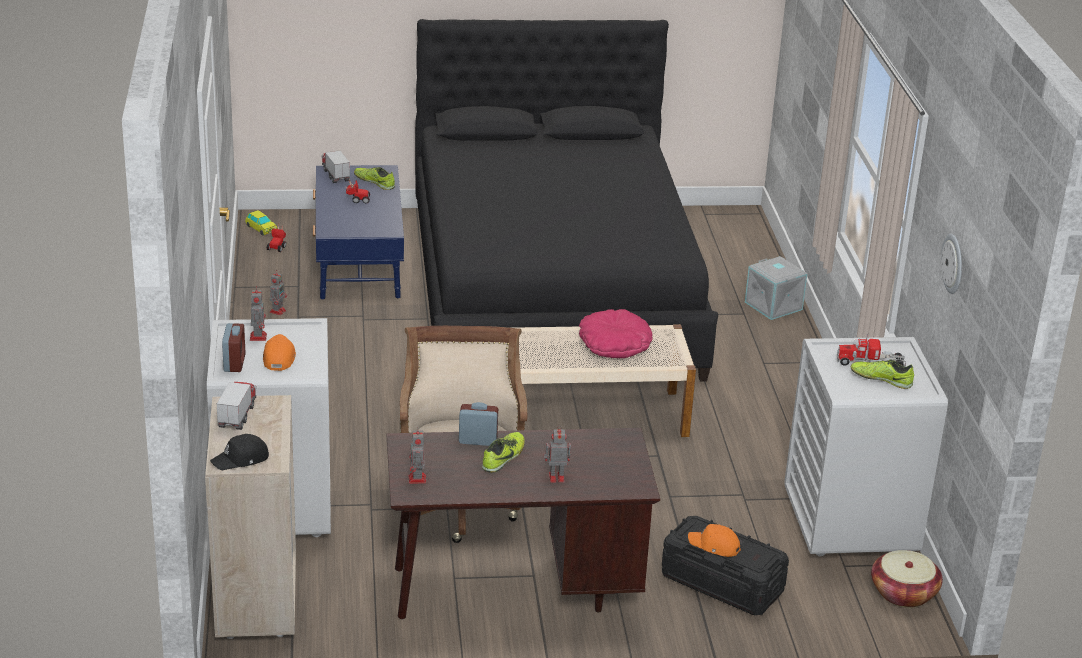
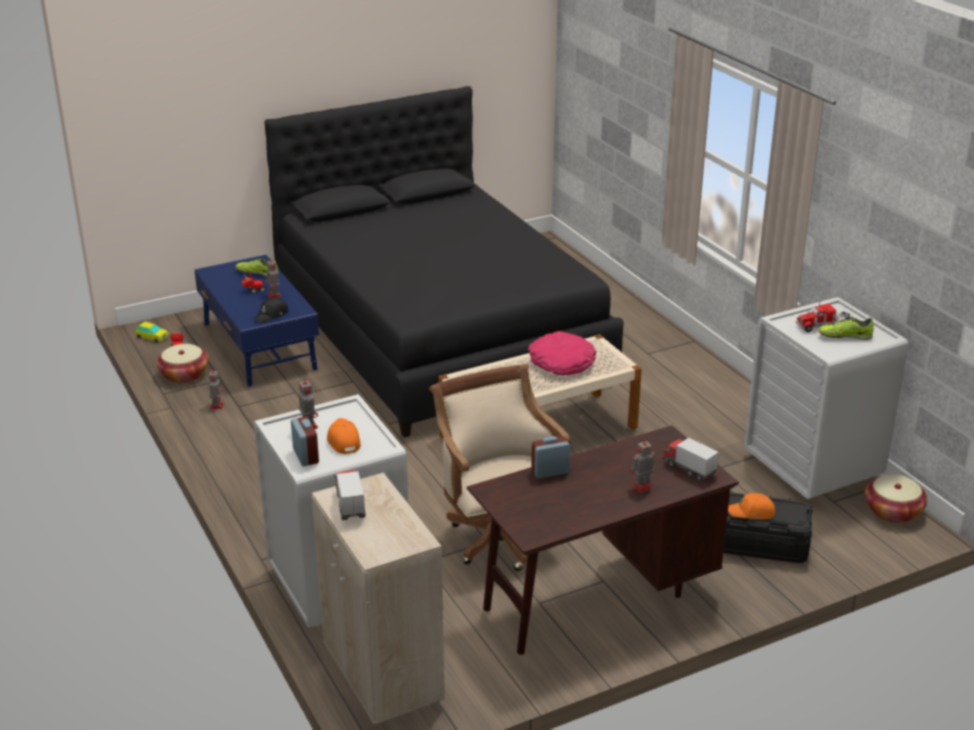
camera: 20 degrees left, 0 degrees up
(241, 459) = (387, 546): black cap -> black cap (271, 315)
(267, 273) = (184, 375): none -> basket
(335, 175) = (218, 274): toy truck -> toy truck (689, 469)
(417, 480) = (527, 521): toy robot -> toy robot (274, 296)
(504, 457) = (584, 481): shoe -> none
(774, 306) = (621, 306): grey storage box -> none
(953, 263) = (891, 224): wall clock -> none

